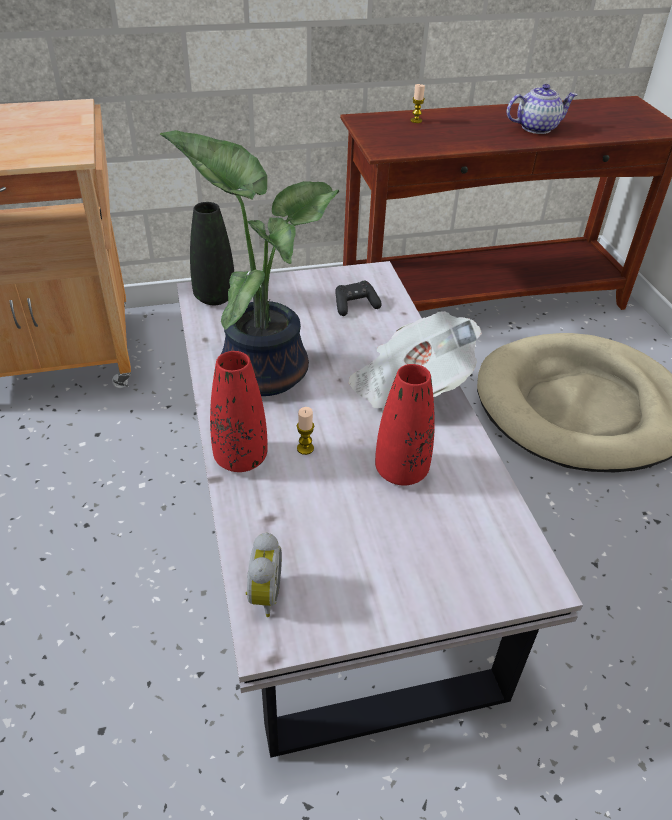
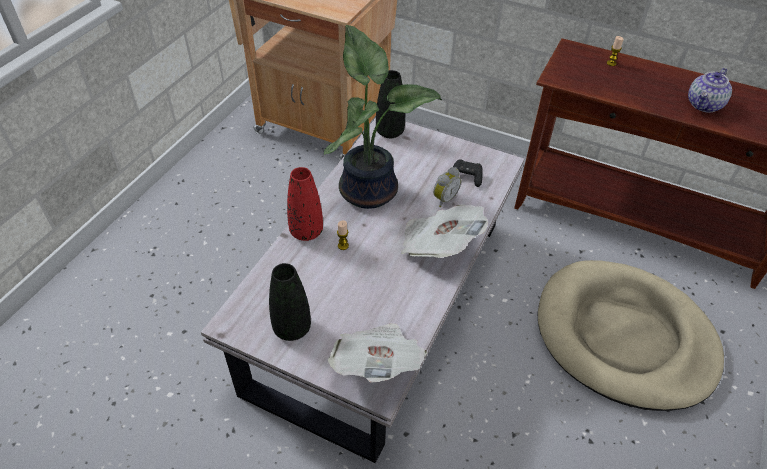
camera: 40 degrees right, 5 degrees up
(262, 595) = (246, 304): alarm clock -> alarm clock (444, 199)
(357, 583) = (292, 328): none -> black vase
(401, 471) = (378, 288): red vase -> none
(500, 554) = (378, 364): none -> newspaper
(536, 128) = (704, 105): teapot -> teapot turned 105 degrees clockwise

